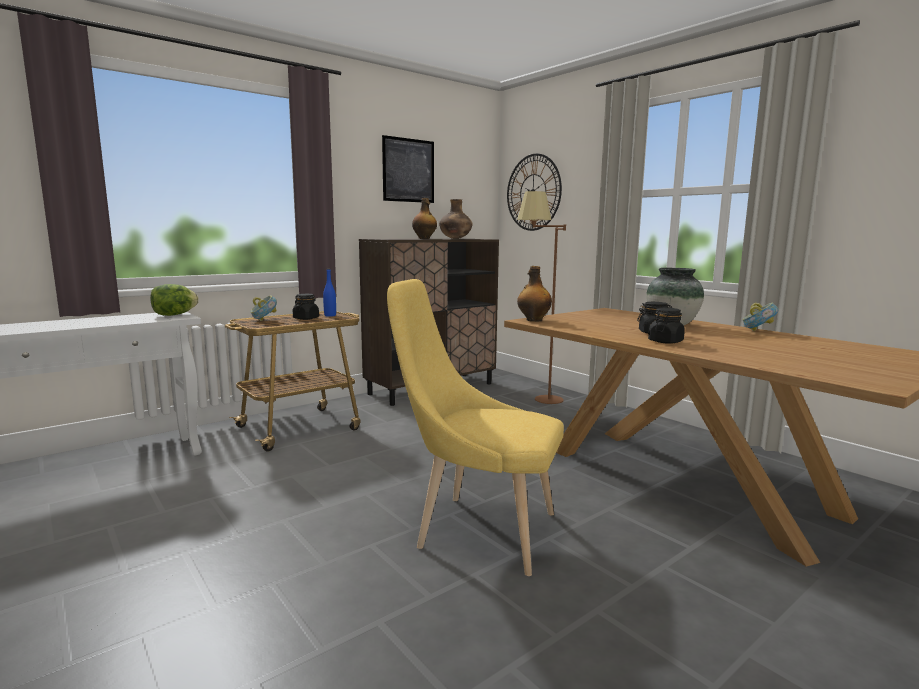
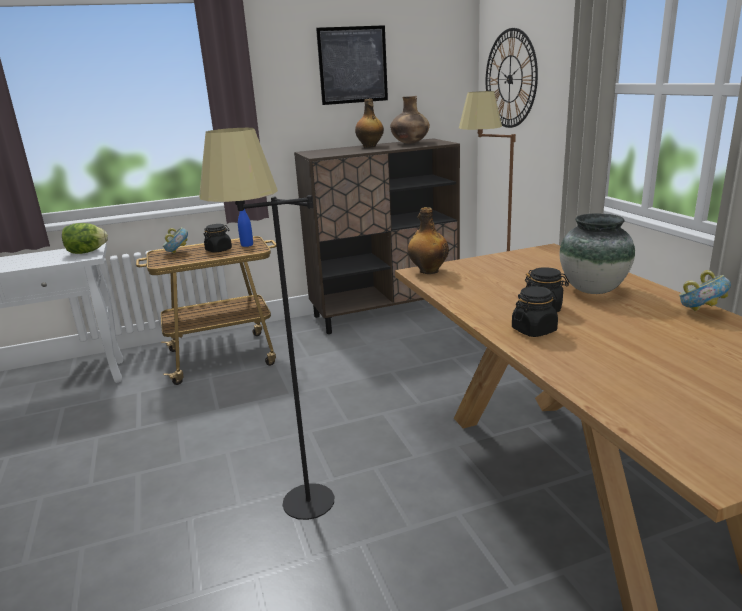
camera: 20 degrees right, 10 degrees up
(477, 530) = (298, 517): yellow chair -> black floor lamp

